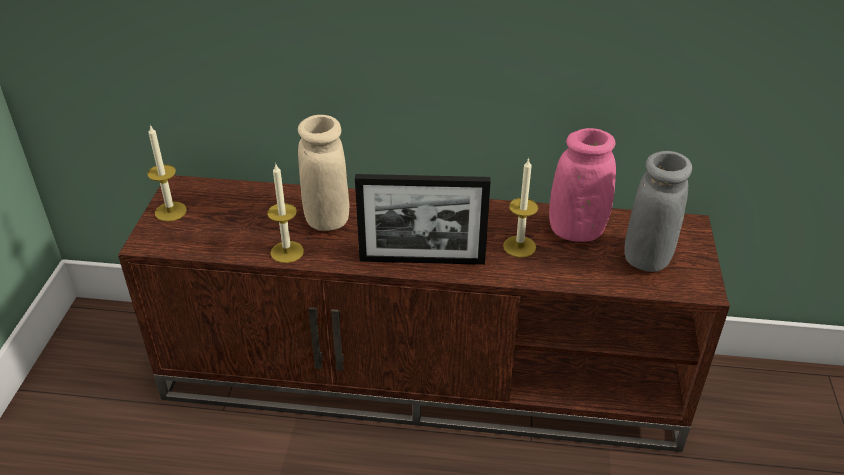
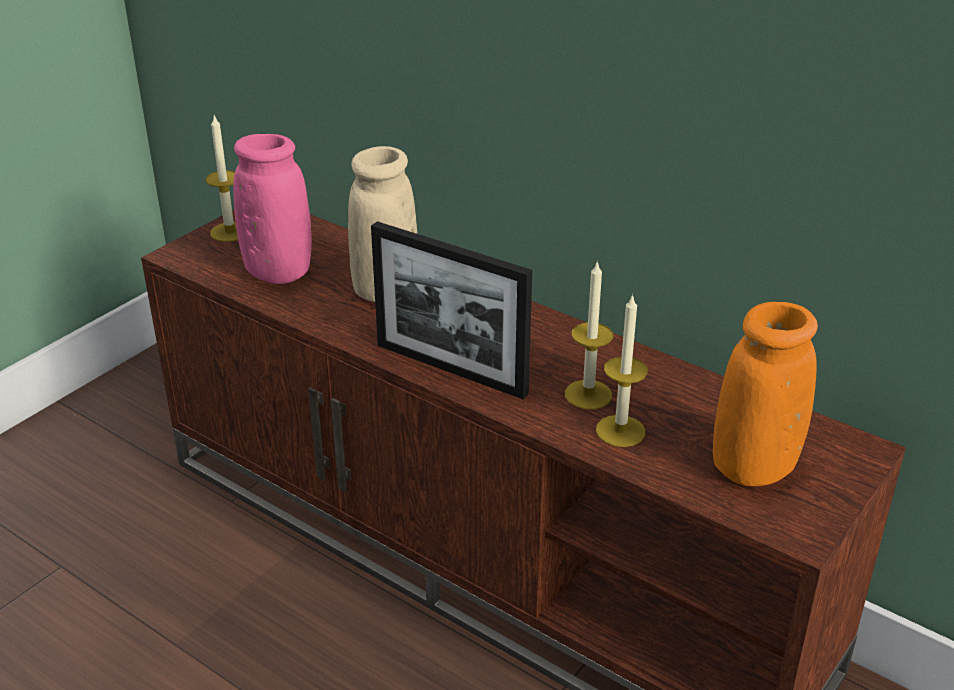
camera: 30 degrees right, 5 degrees down
(287, 252) = (308, 310): candle -> candle (620, 431)
(576, 231) = (683, 402): pink vase -> pink vase (278, 272)
(647, 258) = (753, 467): grey vase -> orange vase

